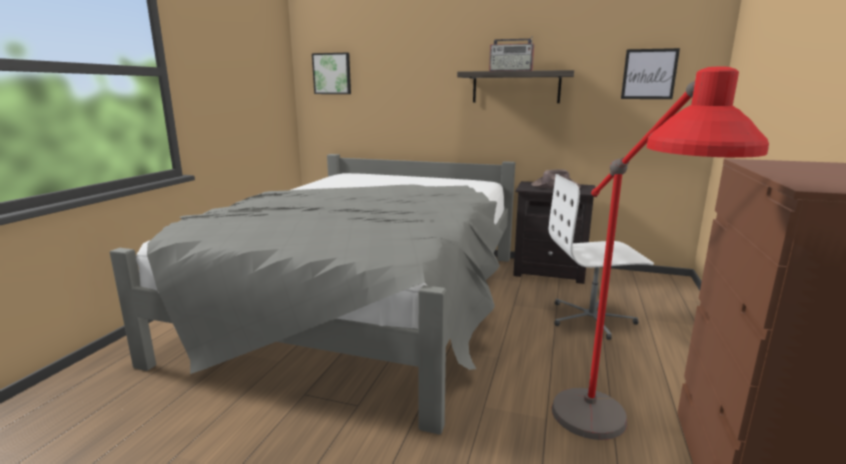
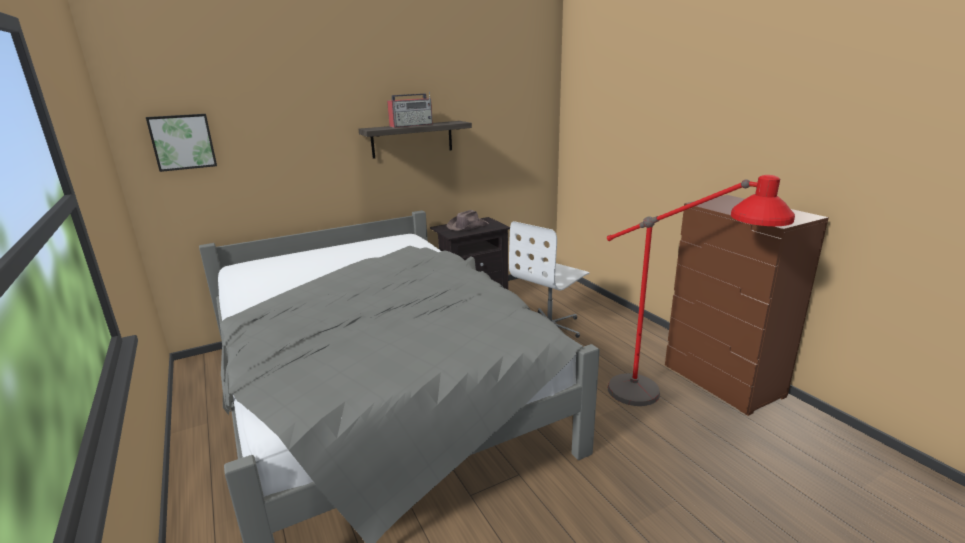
camera: 45 degrees left, 5 degrees up
(649, 74) = (513, 119): picture -> none

